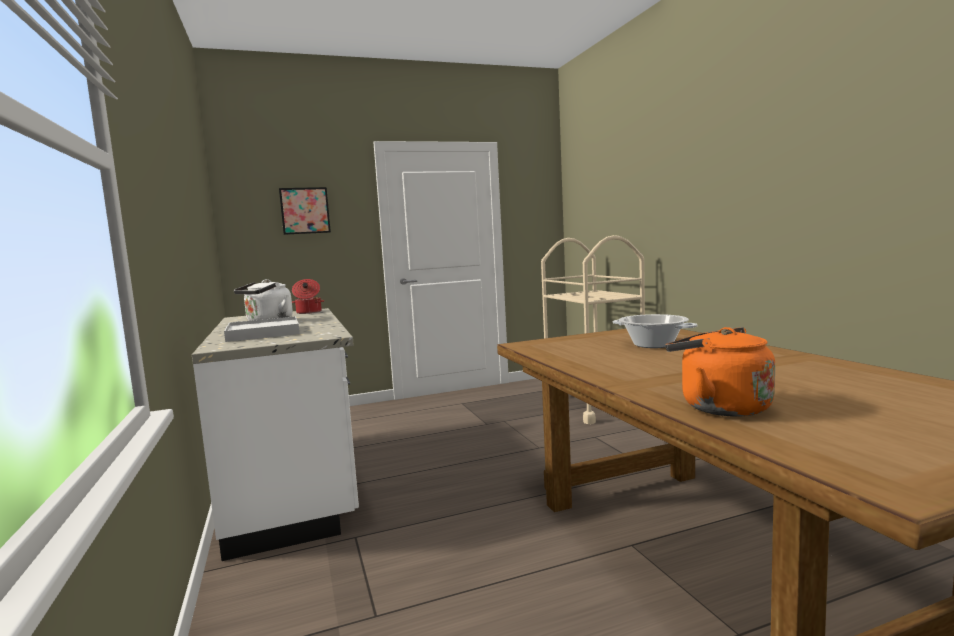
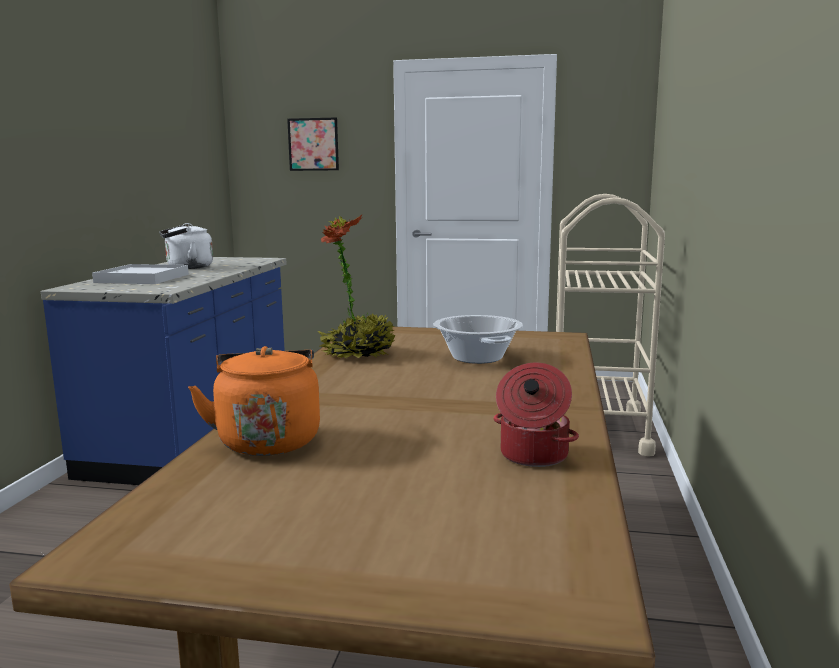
camera: 30 degrees right, 5 degrees up
(294, 485) = (196, 434): white counter -> blue counter
(308, 312) = (252, 261): cooking pot -> cooking pot (532, 456)
(574, 356) = (358, 354): none -> potted plant

